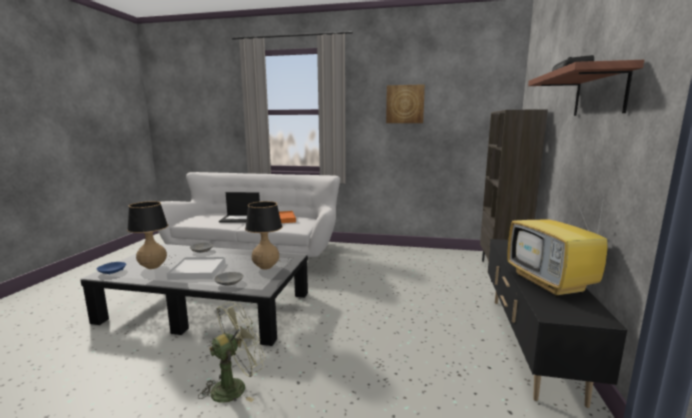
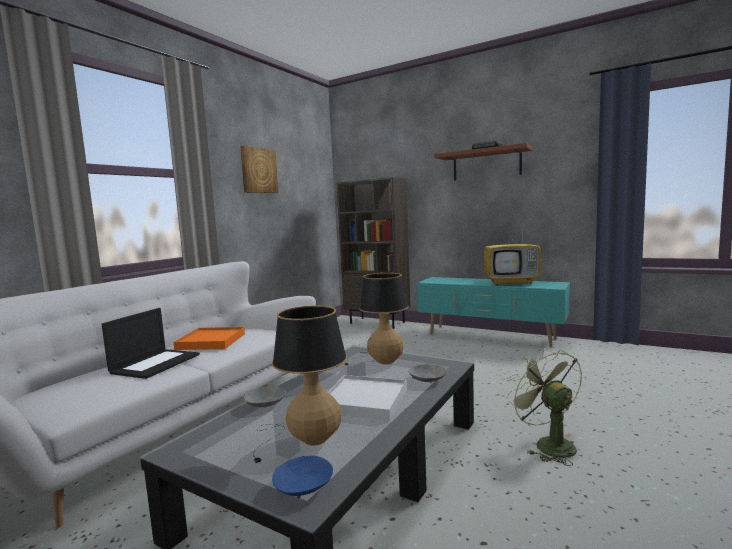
camera: 70 degrees left, 5 degrees down
(530, 344) = (490, 336): black tv stand -> turquoise tv stand

